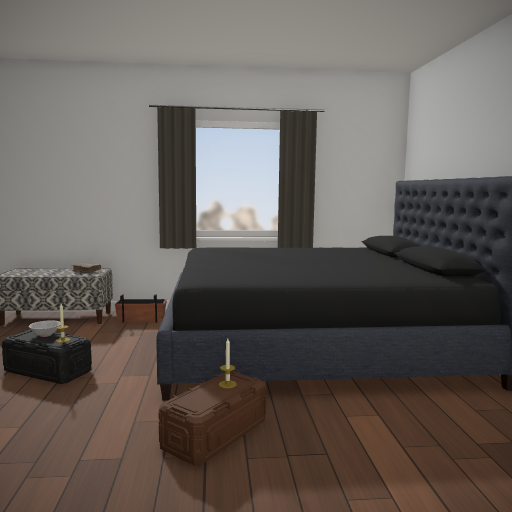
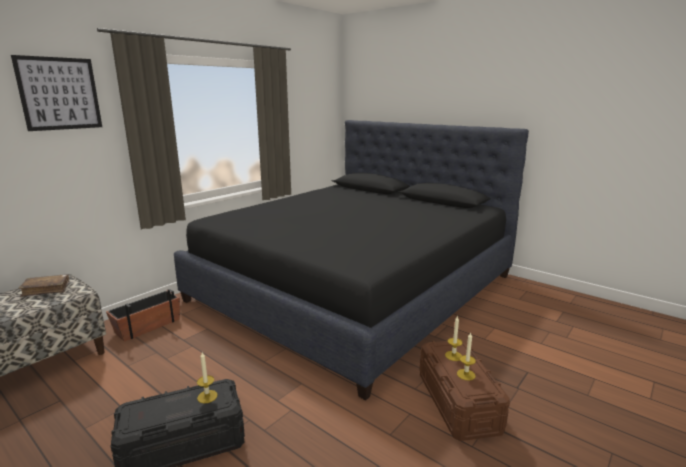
camera: 45 degrees left, 10 degrees up
(45, 335) = (165, 402): white bowl -> none
(125, 148) = (59, 94): none -> picture
(205, 395) = (466, 374): none -> candle

